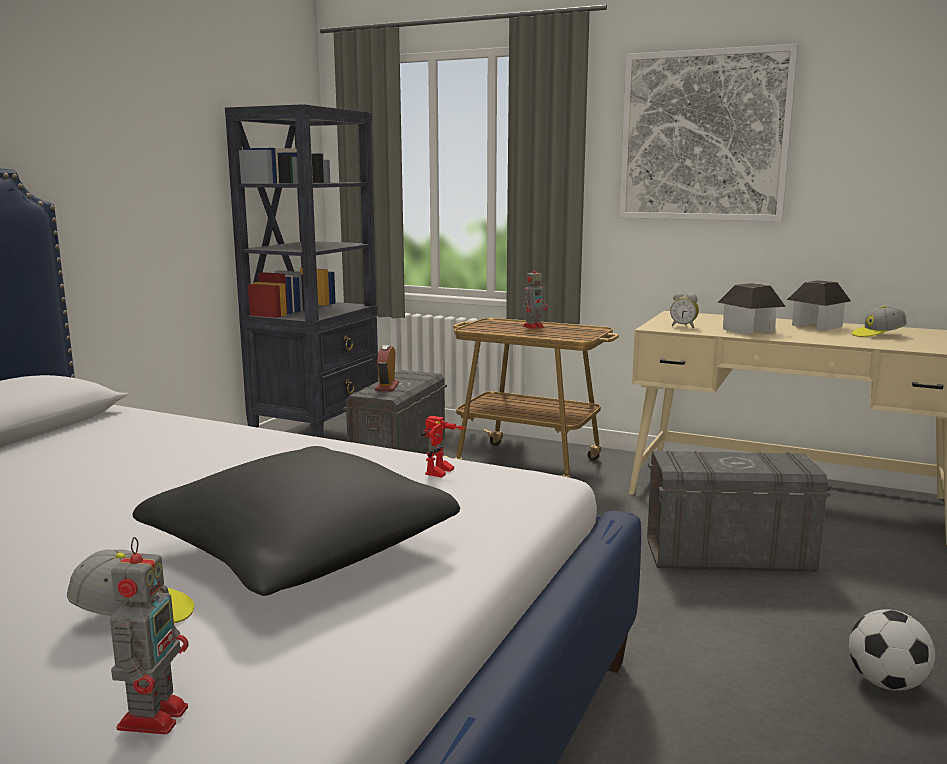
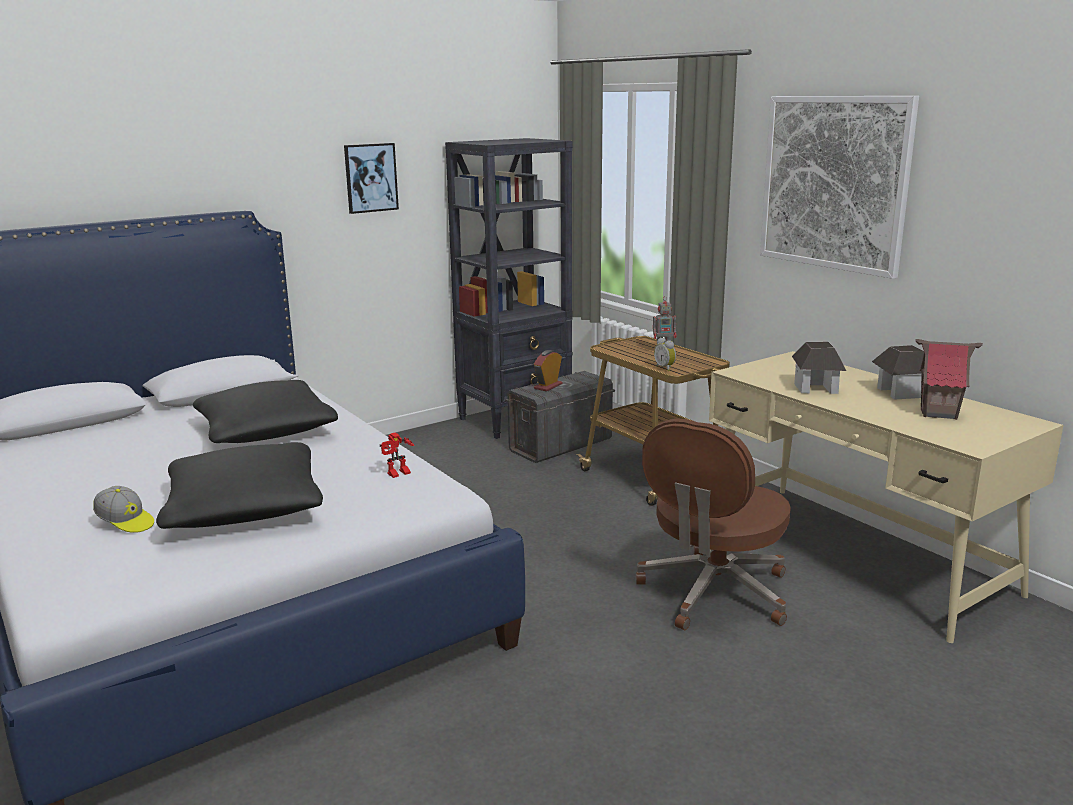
camera: 30 degrees right, 5 degrees up
(147, 142) = (370, 178): none -> picture
(154, 715) = (74, 572): toy robot -> none
(167, 461) = (266, 431): none -> black pillow
(683, 326) = (764, 374): alarm clock -> alarm clock (665, 368)
(727, 555) = (713, 593): grey storage box -> brown office chair
(877, 335) = (939, 413): cap -> toy house
(886, 683) = (692, 723): football -> none

